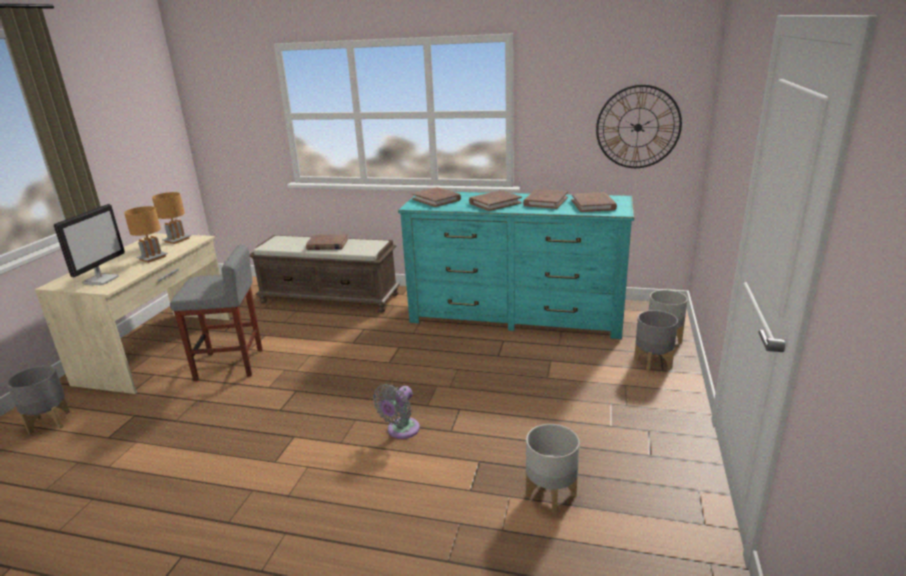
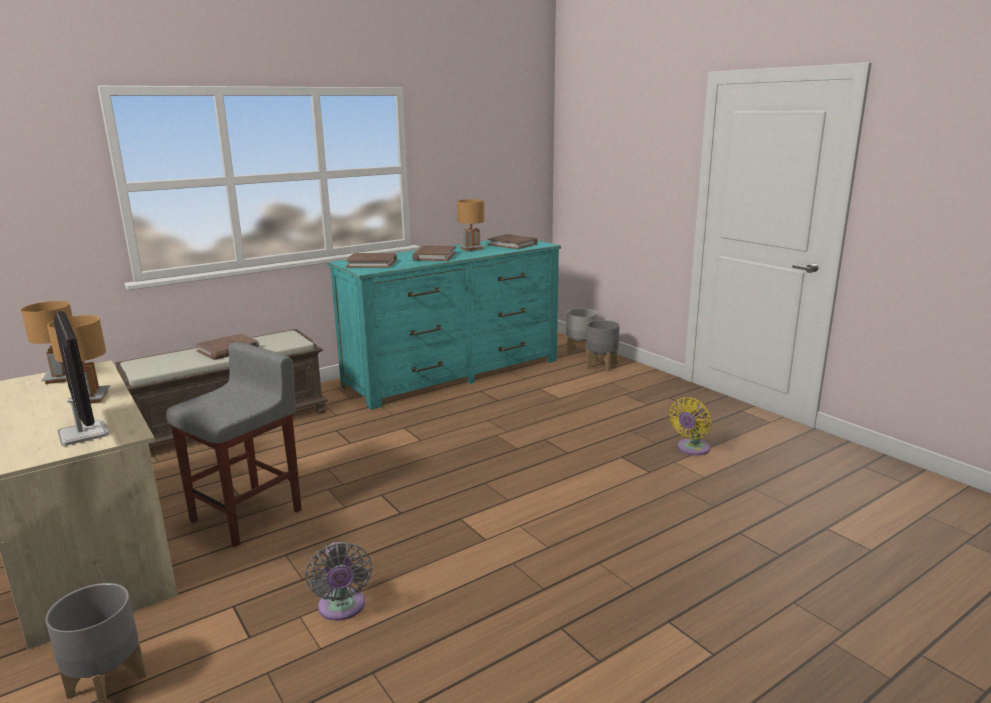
camera: 50 degrees left, 5 degrees down
(401, 431) = (535, 470): grey fan -> grey fan (342, 608)
(545, 201) = (471, 248): brown book -> brown table lamp
(551, 495) = (691, 449): grey planter -> yellow fan
(638, 127) = (507, 176): wall clock -> none

